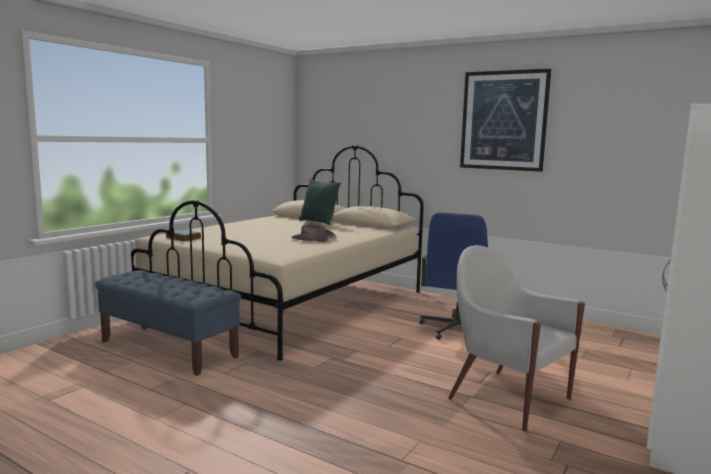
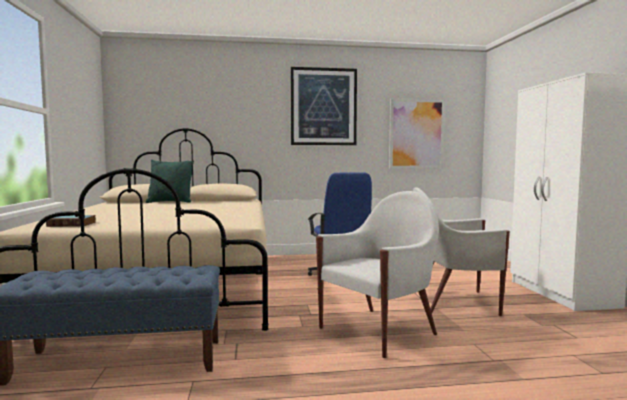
camera: 40 degrees left, 5 degrees down
(313, 239) = (216, 210): brown hat -> none
(363, 395) = (379, 331): none -> white armchair
(638, 159) = (416, 134): none -> picture

